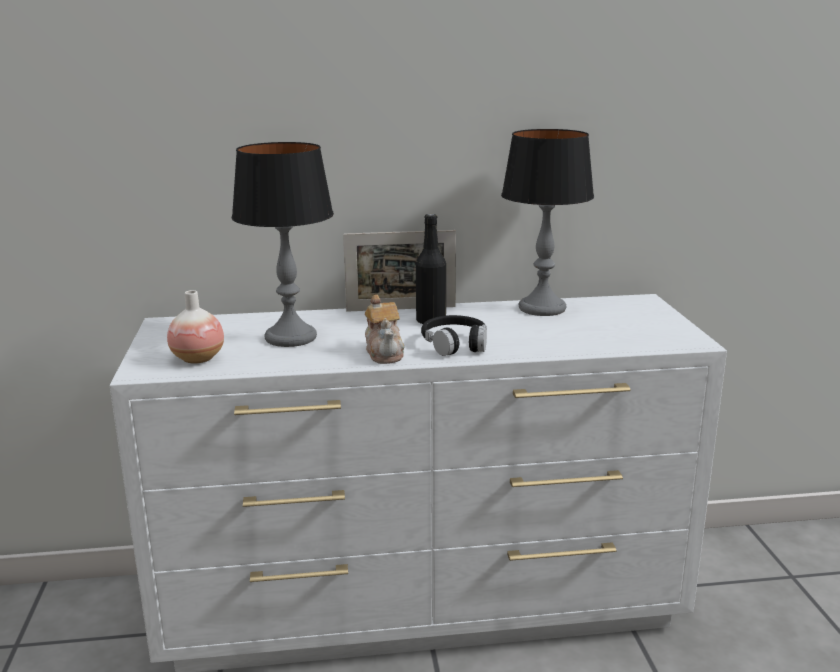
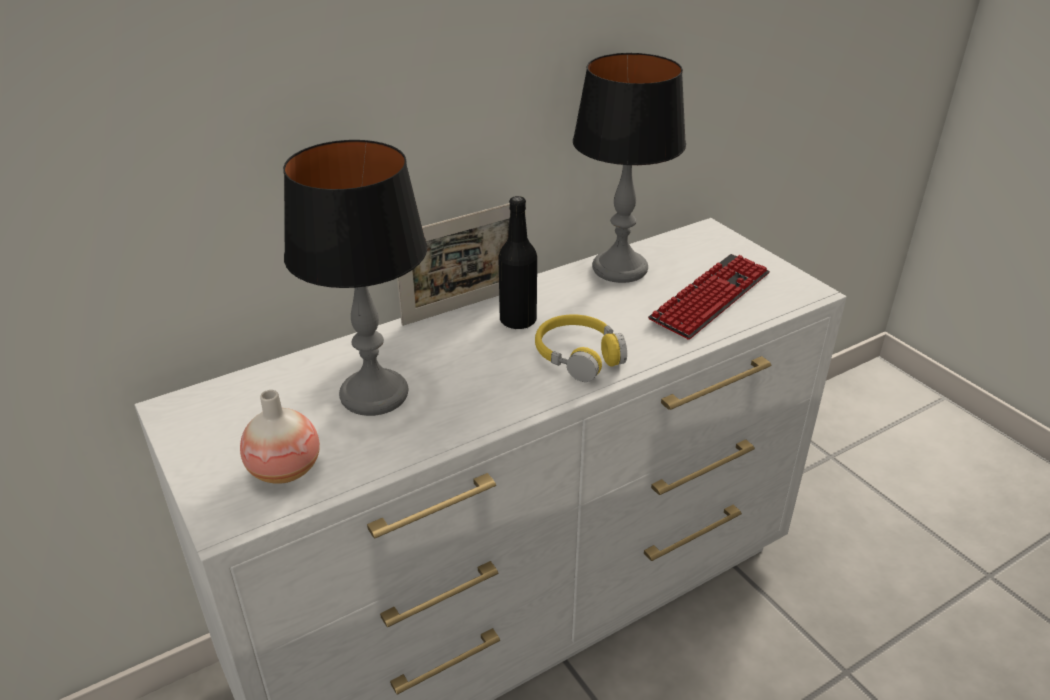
camera: 25 degrees left, 15 degrees up
(385, 353) = (513, 393): teapot -> none
(455, 344) = (578, 356): black headphones -> yellow headphones
(600, 332) = (711, 297): none -> keyboard

